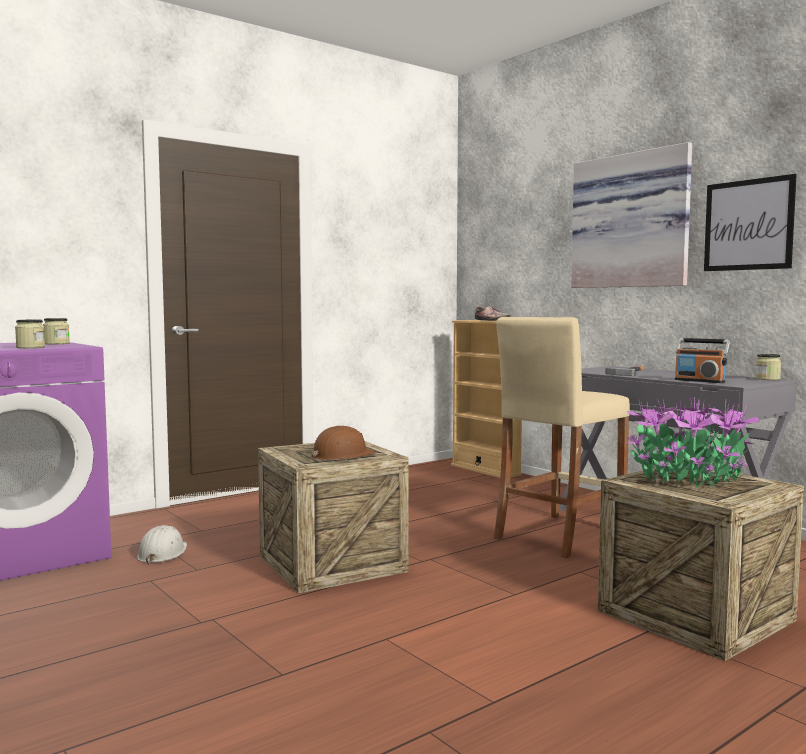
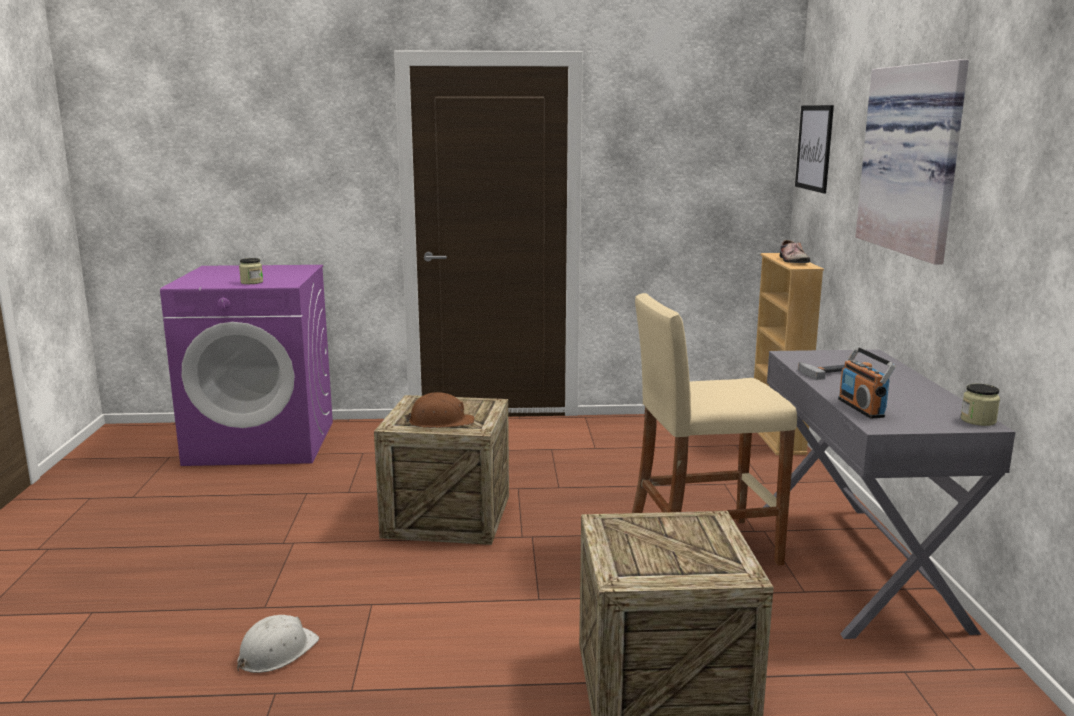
camera: 35 degrees right, 10 degrees up
(56, 343) = (295, 273): jar -> none
(162, 553) = (348, 468): white hard hat -> white hard hat (276, 652)
(690, 480) = (666, 540): potted plant -> none
(748, 225) = (1007, 193): picture -> picture (814, 148)

